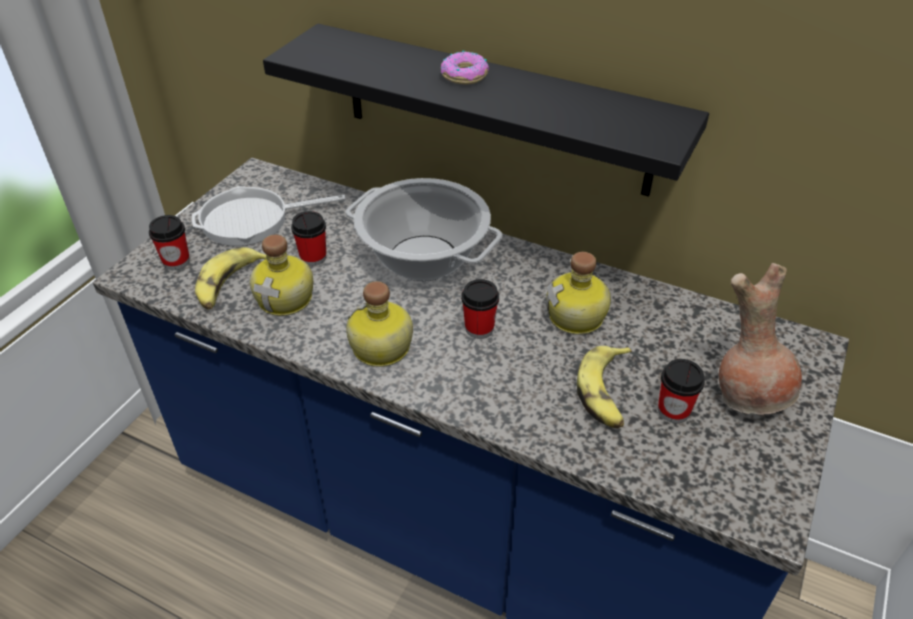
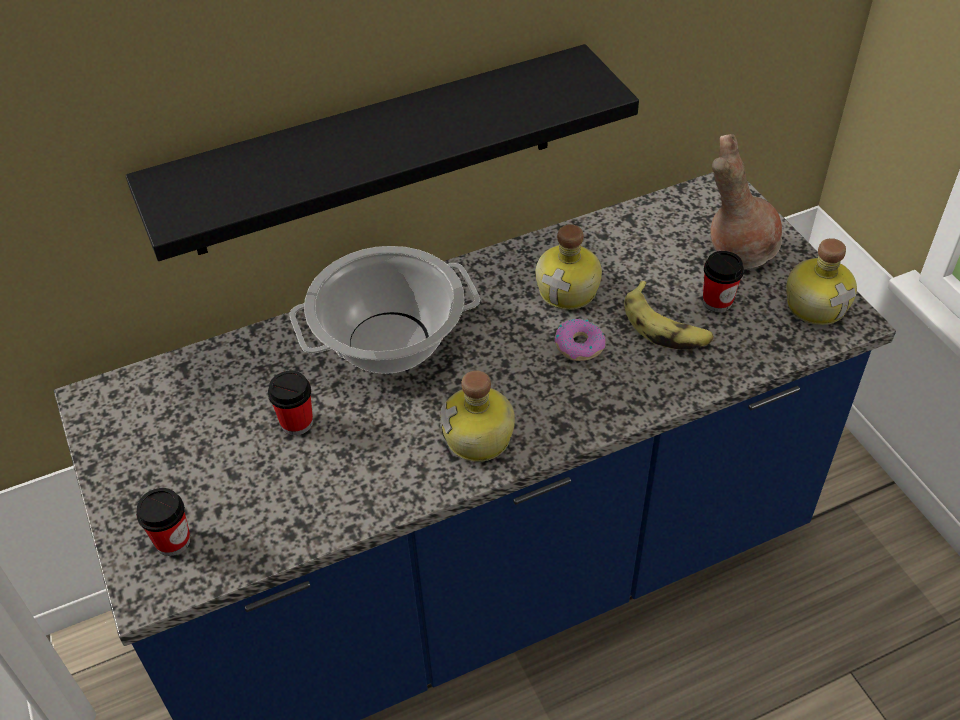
camera: 50 degrees left, 5 degrees up
(230, 285) = (265, 510): banana -> none
(252, 220) = (176, 443): frying pan -> none
(287, 298) = (337, 473): bottle -> bottle (816, 304)
(465, 76) = (368, 133): donut -> donut (579, 345)
(479, 328) = (521, 358): cup -> none

